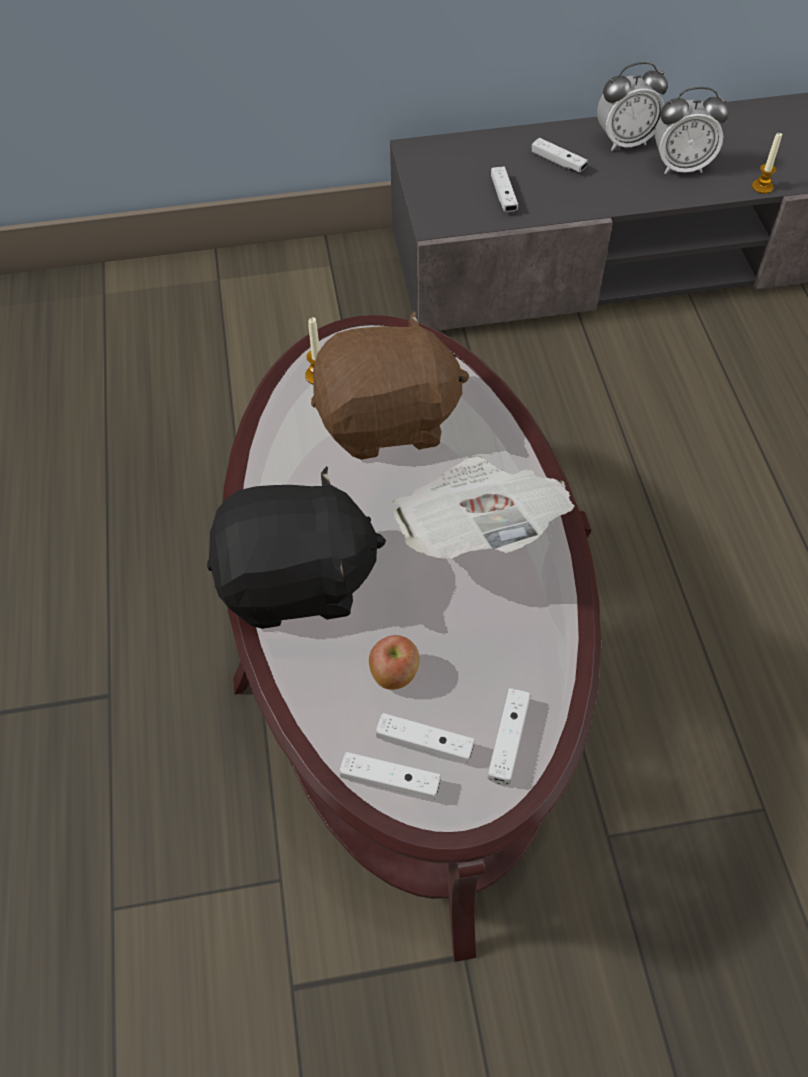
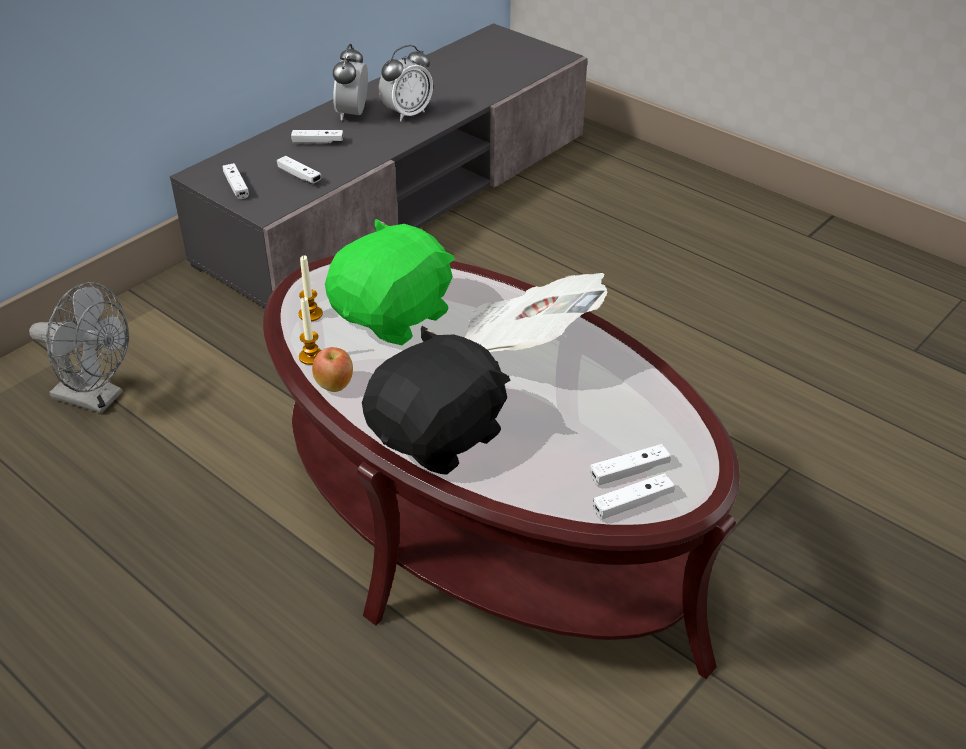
camera: 40 degrees left, 15 degrees down
(214, 334) = (97, 398): none -> grey fan
(387, 422) = (394, 316): brown plush toy -> green plush toy
(395, 675) = (567, 448): apple -> apple (335, 385)
(508, 740) = (677, 439): white game controller -> white game controller (236, 186)
(625, 142) = (353, 114): alarm clock -> alarm clock turned 150 degrees clockwise
(762, 187) = (472, 105): candle -> candle (311, 357)

